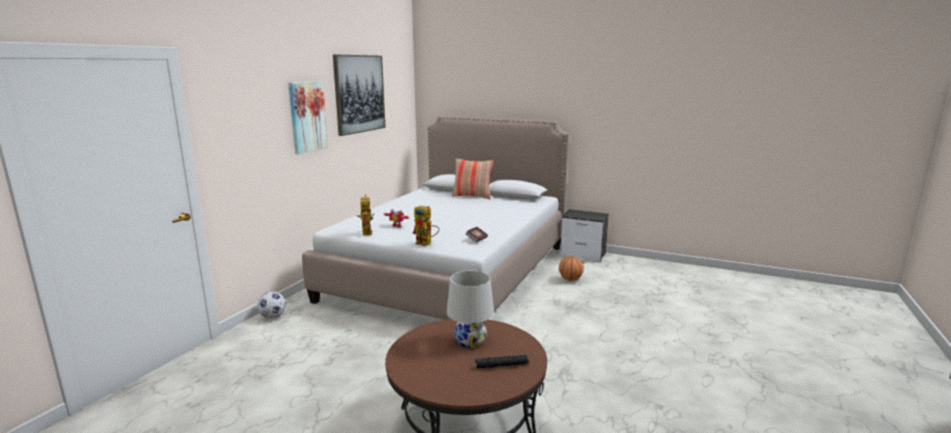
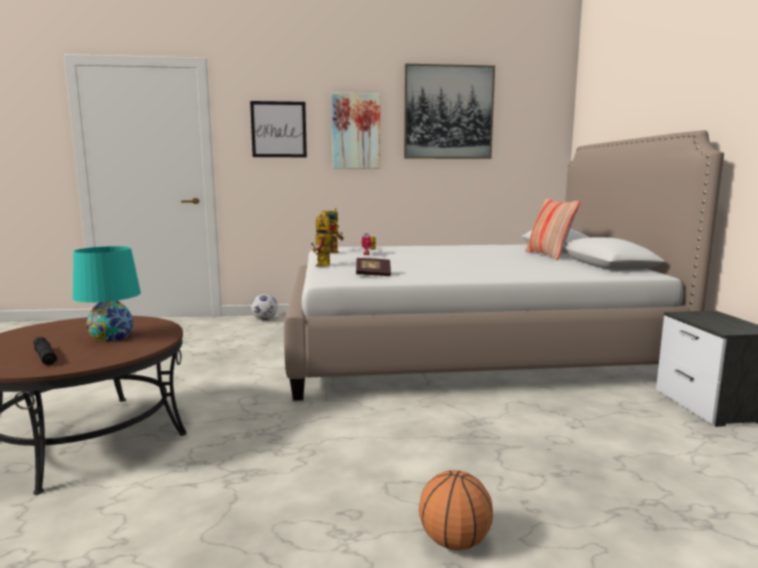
camera: 60 degrees right, 5 degrees down
(251, 122) = (279, 129): none -> picture
(470, 342) = (111, 337): white table lamp -> turquoise table lamp
(570, 279) = (579, 416): basketball -> basketball (454, 541)

